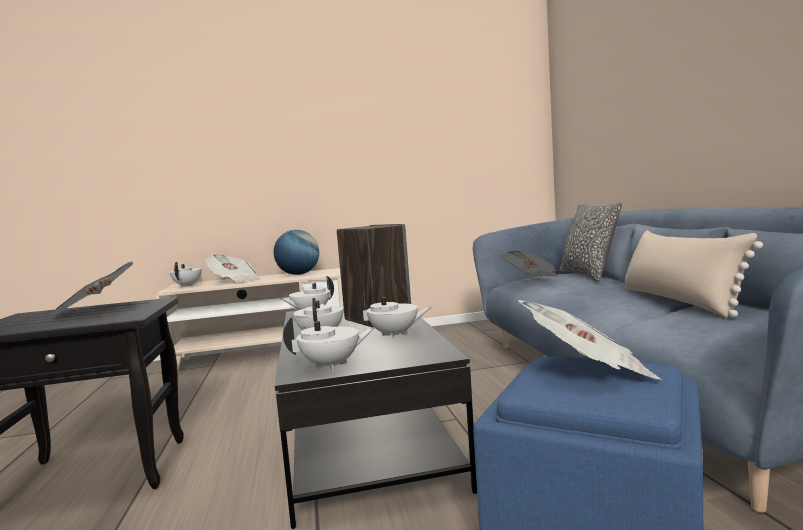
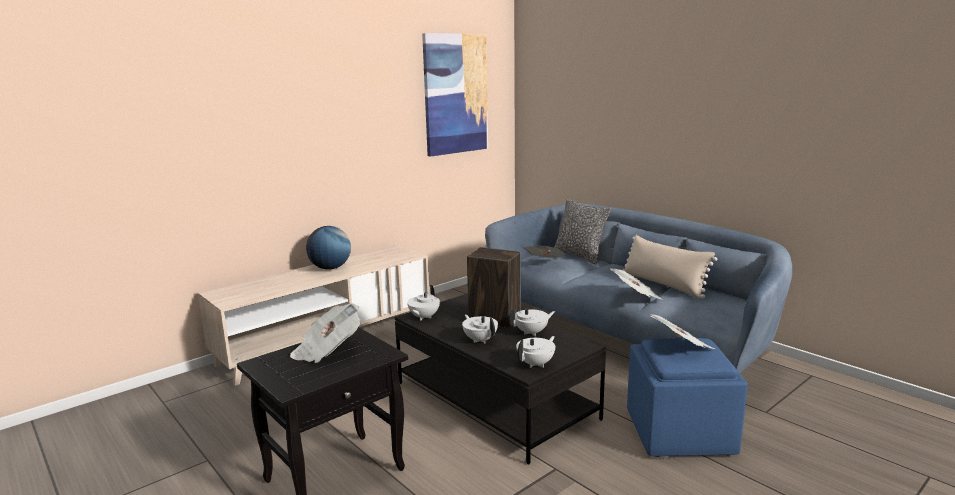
camera: 30 degrees left, 10 degrees up
(188, 285) = (230, 294): white teapot -> none
(234, 281) = (276, 284): newspaper -> newspaper (635, 297)
(467, 104) = (455, 94): none -> picture

